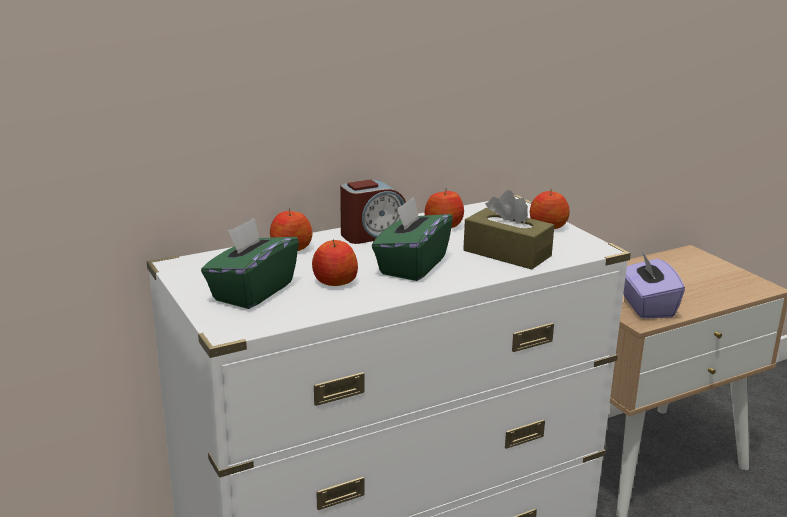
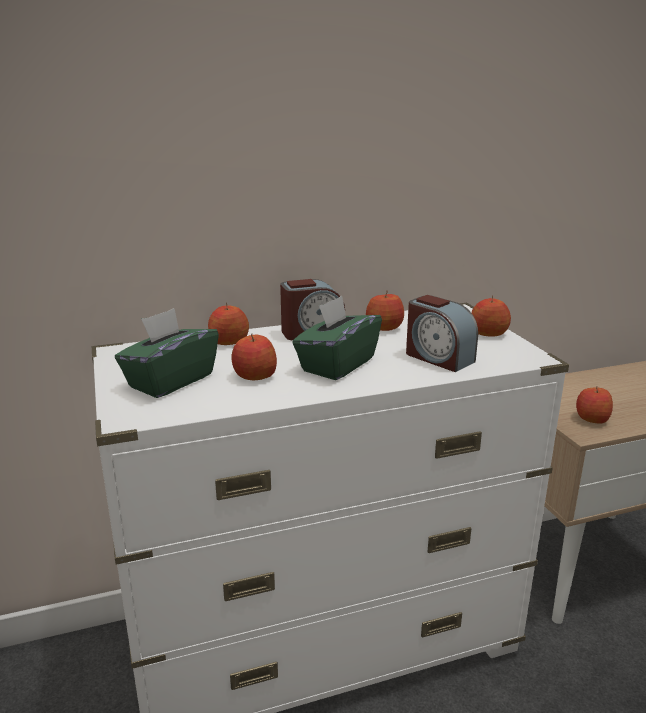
camera: 10 degrees right, 0 degrees up
(507, 253) = (438, 358): brown tissue box -> alarm clock
(646, 306) = (592, 418): purple tissue box -> apple

